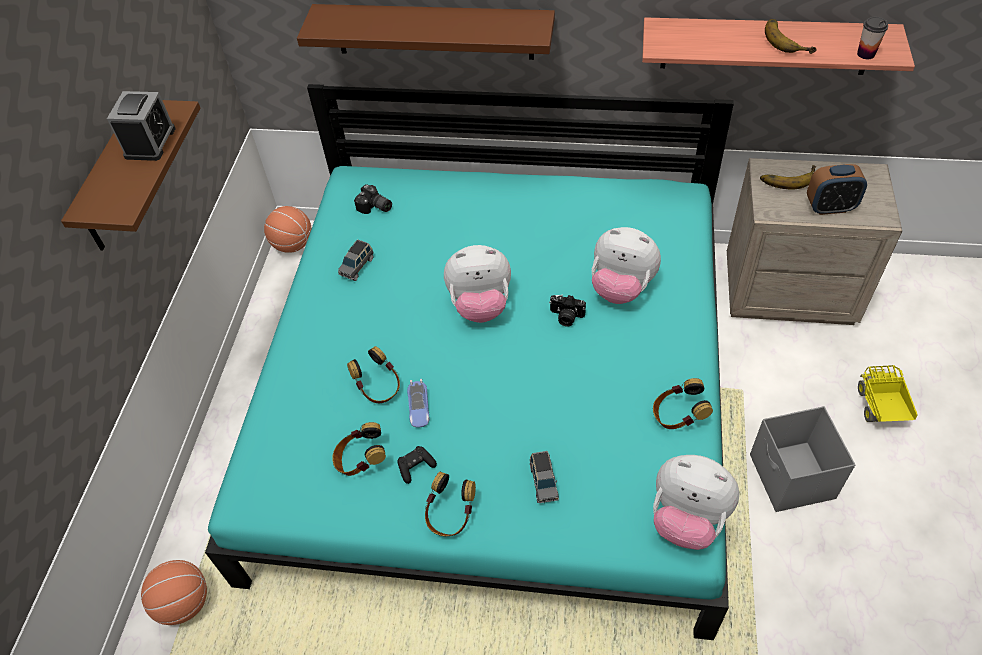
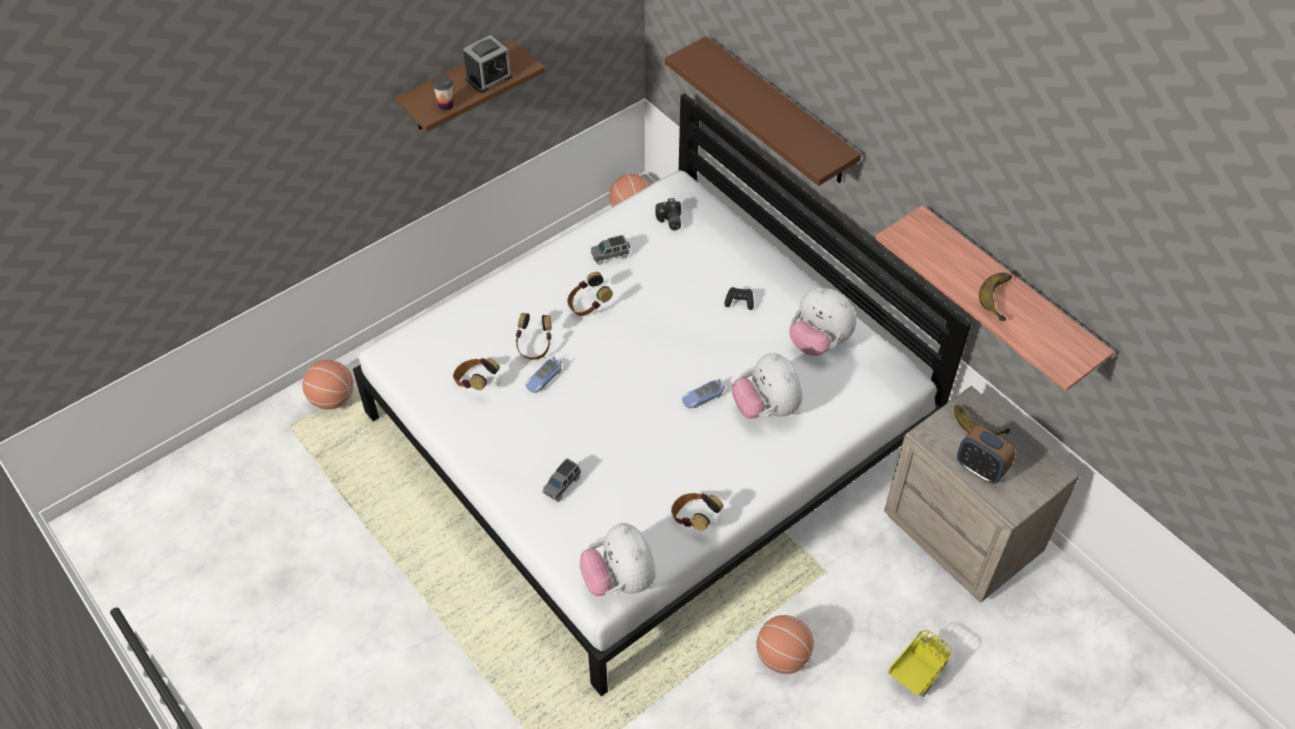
camera: 40 degrees right, 0 degrees up
(416, 467) = (501, 412): black game controller -> black game controller (739, 302)
(450, 515) = (488, 456): headphones -> headphones (588, 306)
(480, 305) = (657, 344): plush toy -> plush toy (819, 342)
(497, 396) = (648, 430): turquoise bed -> white bed
(566, 317) = (702, 397): camera -> toy car
(791, 478) = (783, 656): grey storage box -> basketball
(866, 54) = (1043, 351): cup -> cup (446, 105)

